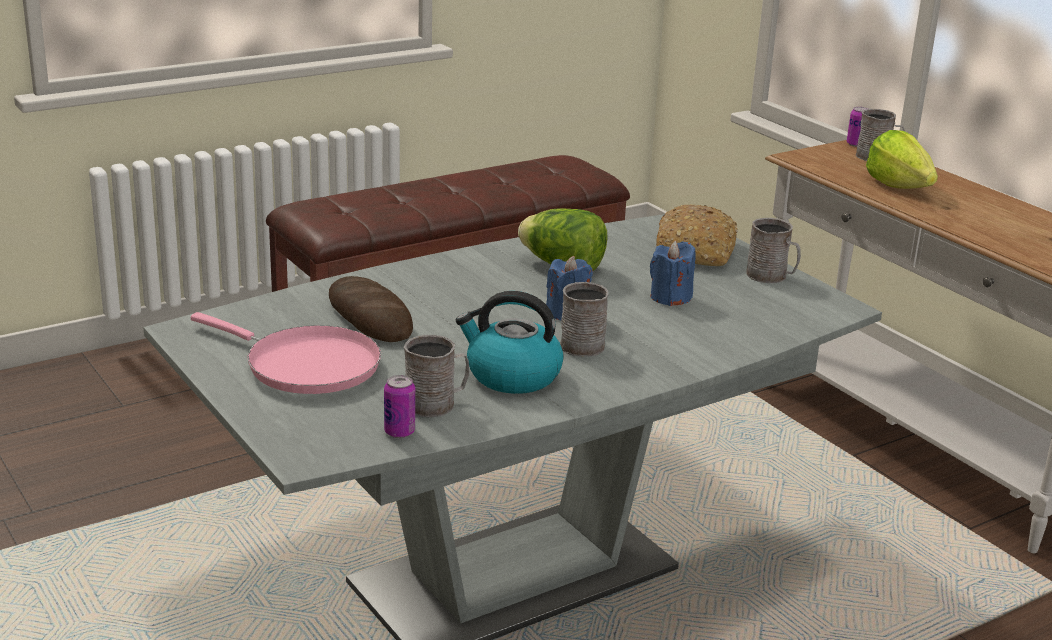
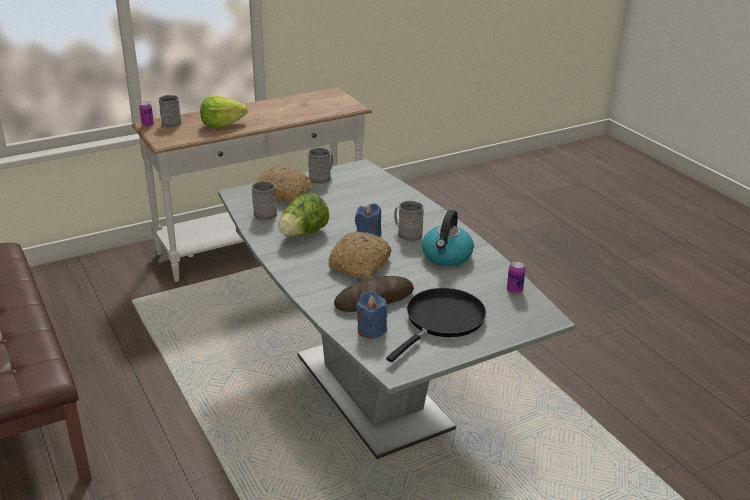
camera: 85 degrees left, 5 degrees up
(305, 365) = (442, 321): pink frying pan -> black frying pan
(436, 404) = (481, 279): grey mug -> grey mug (264, 213)
(473, 307) = (360, 264): none -> bread
(670, 297) = (348, 206): blue candle -> blue candle (371, 330)

